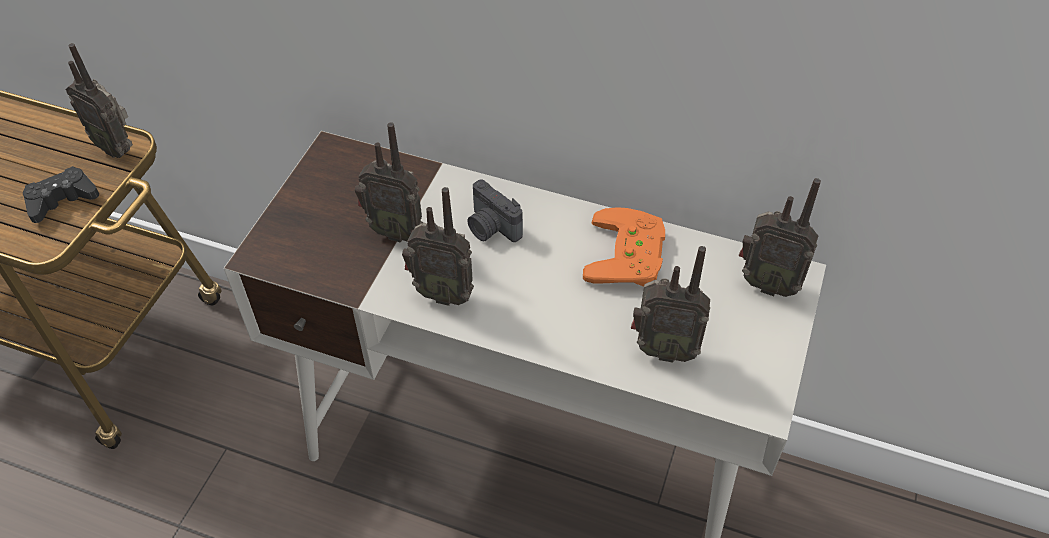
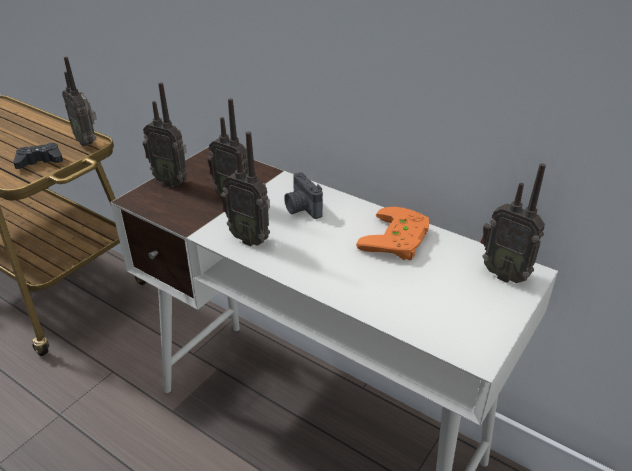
camera: 15 degrees right, 15 degrees down
(663, 348) = (404, 300): radio -> radio (172, 181)

